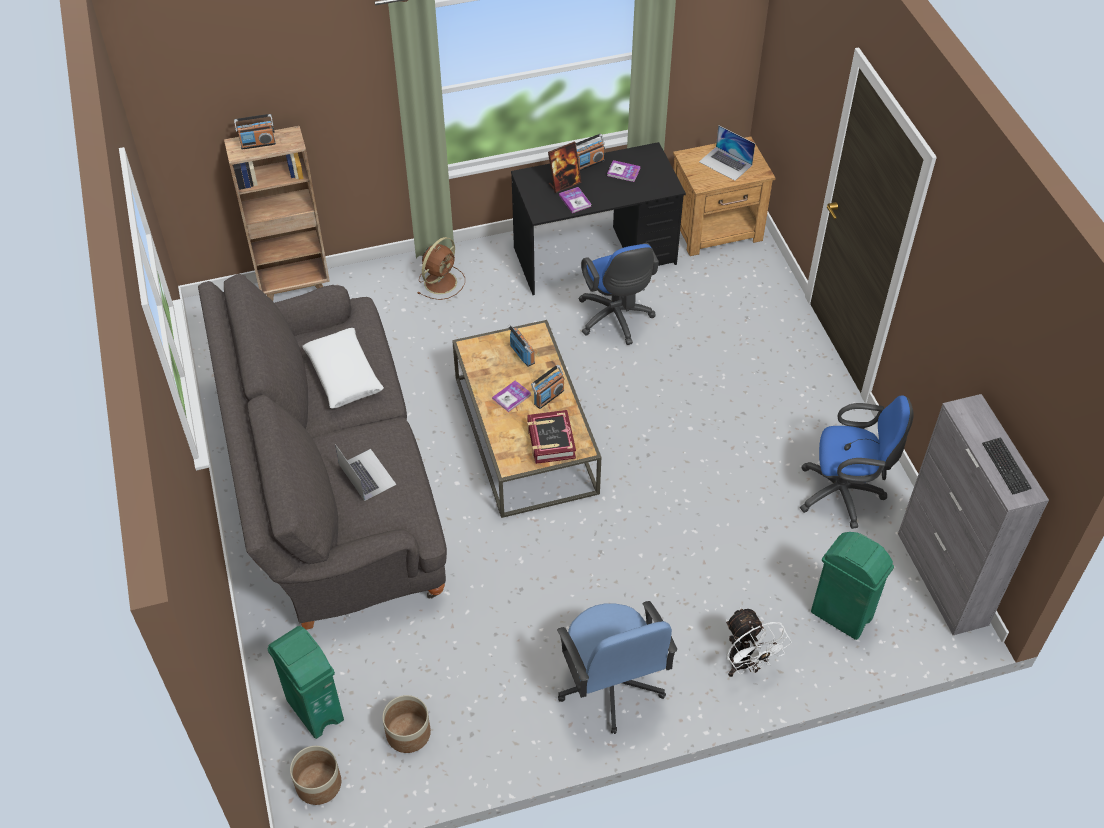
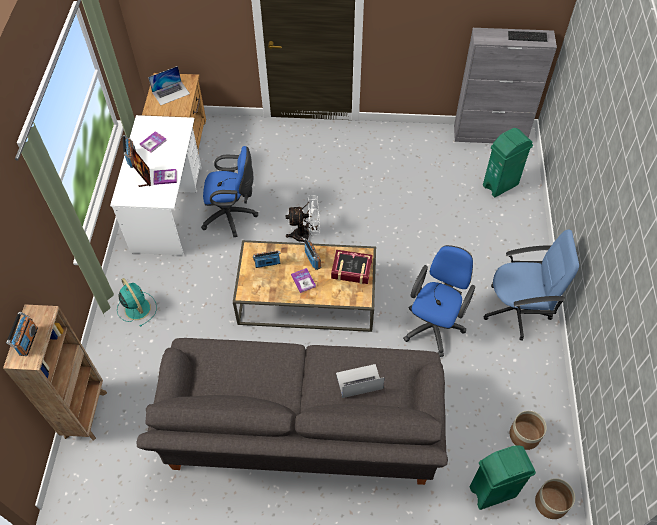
camera: 70 degrees left, 5 degrees up
(344, 374) = (253, 373): white pillow -> none
(441, 281) = (137, 308): brown fan -> turquoise fan
(595, 256) = (167, 209): black desk -> white desk
(746, 664) = (520, 239): white fan -> white fan (306, 235)
(845, 494) = (419, 153): blue office chair -> blue office chair (435, 324)

